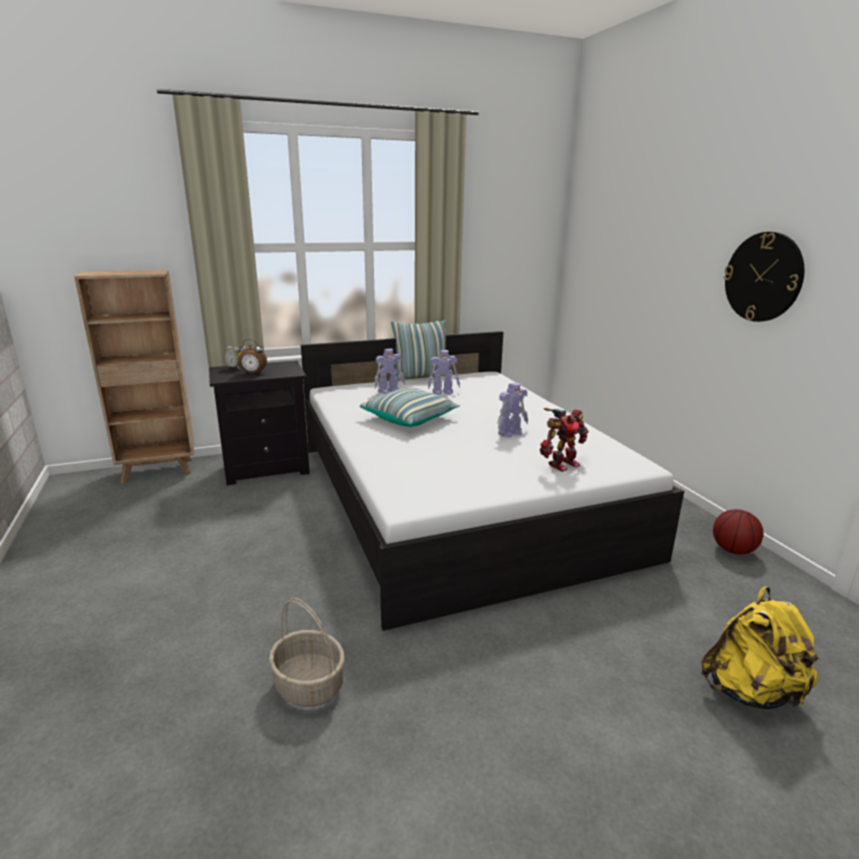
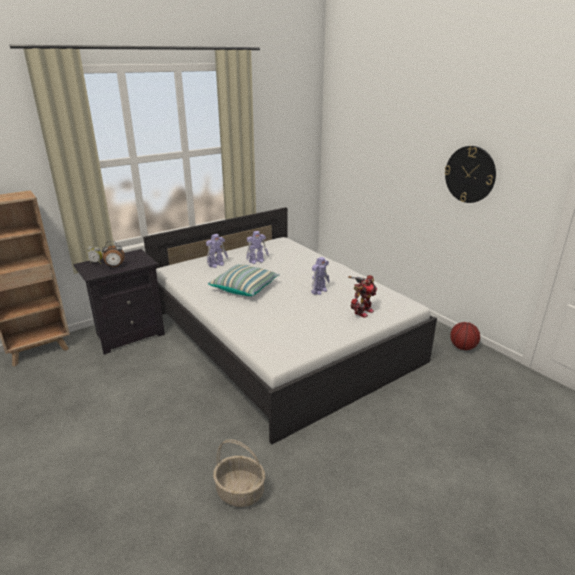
camera: 15 degrees left, 5 degrees up
(421, 376) = (233, 248): pillow -> none
(751, 691) = (494, 436): yellow backpack -> none

